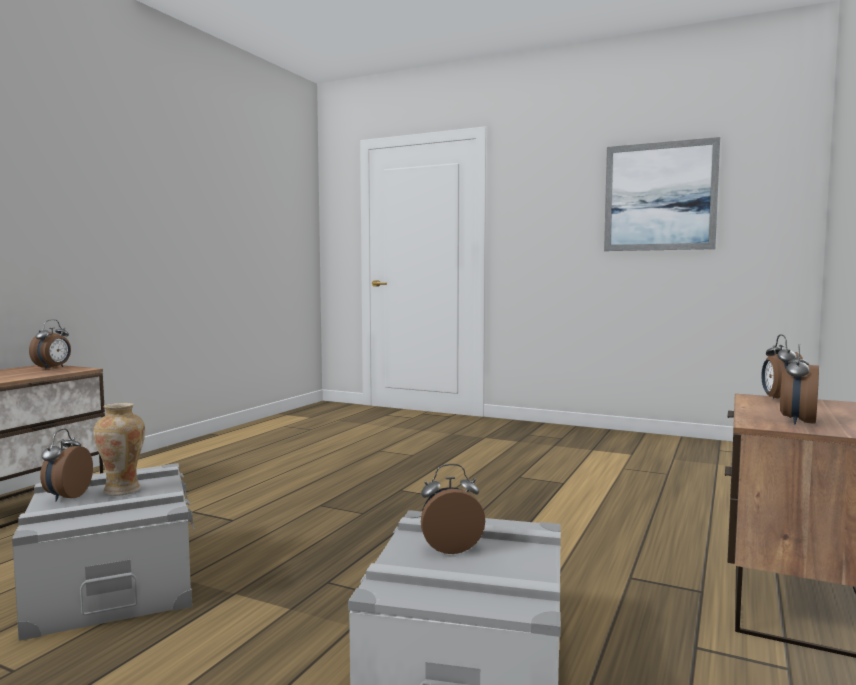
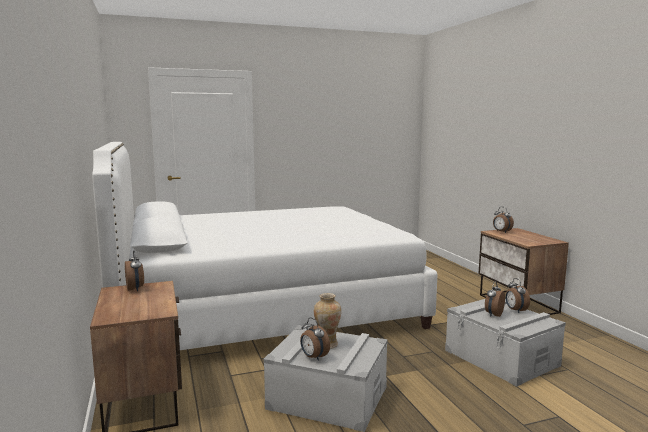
camera: 45 degrees left, 5 degrees up
(340, 466) = (264, 309): none -> white bed
(659, 196) = (353, 123): picture -> none
(797, 421) = (532, 240): alarm clock -> alarm clock (515, 310)

